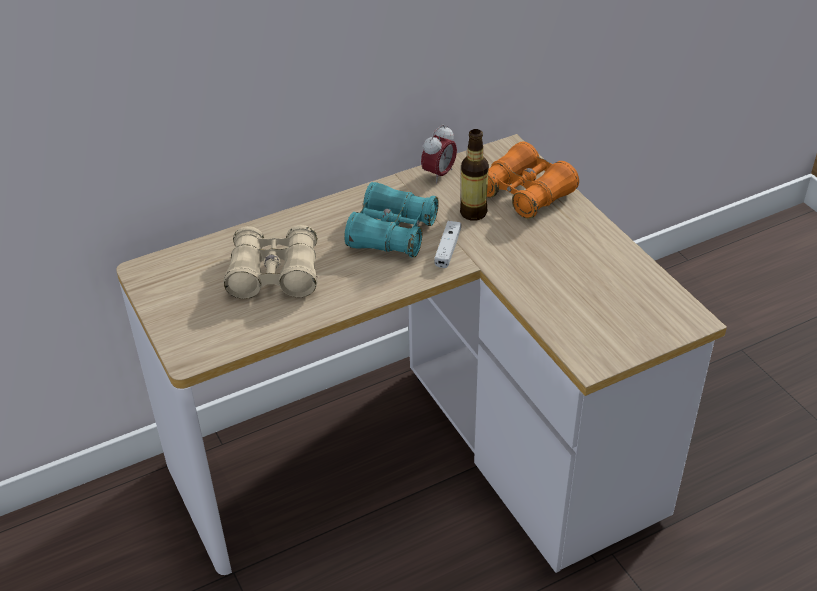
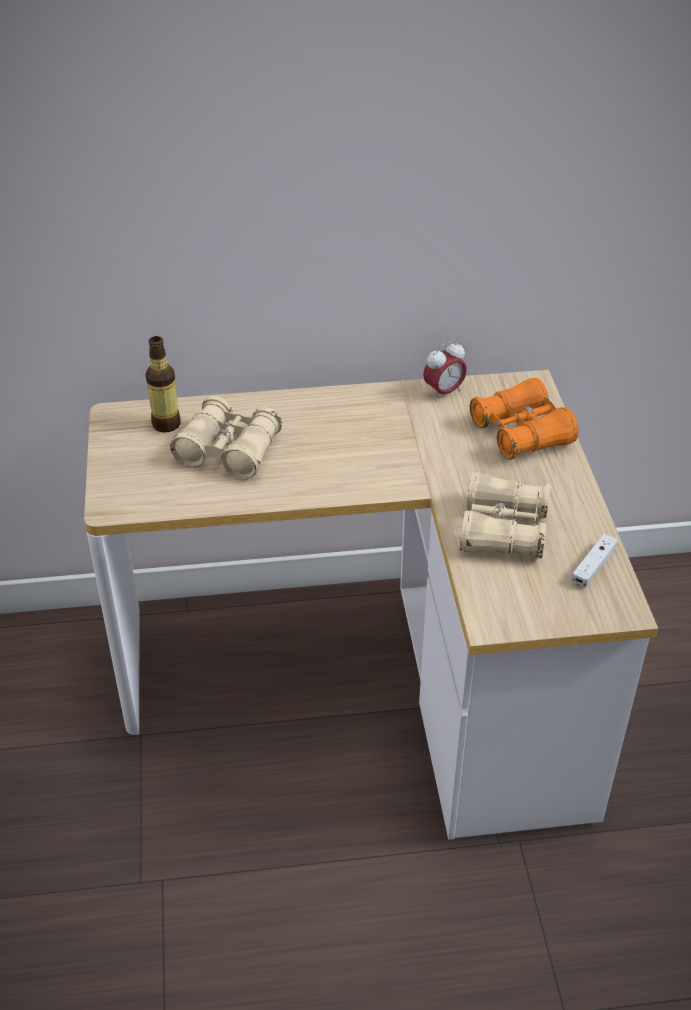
camera: 20 degrees right, 0 degrees up
(392, 233) = (363, 440): turquoise binoculars -> none
(447, 249) = (409, 469): white game controller -> white game controller (593, 566)
(473, 213) = (456, 439): bottle -> bottle (166, 424)
(556, 280) = (502, 530): none -> beige binoculars

